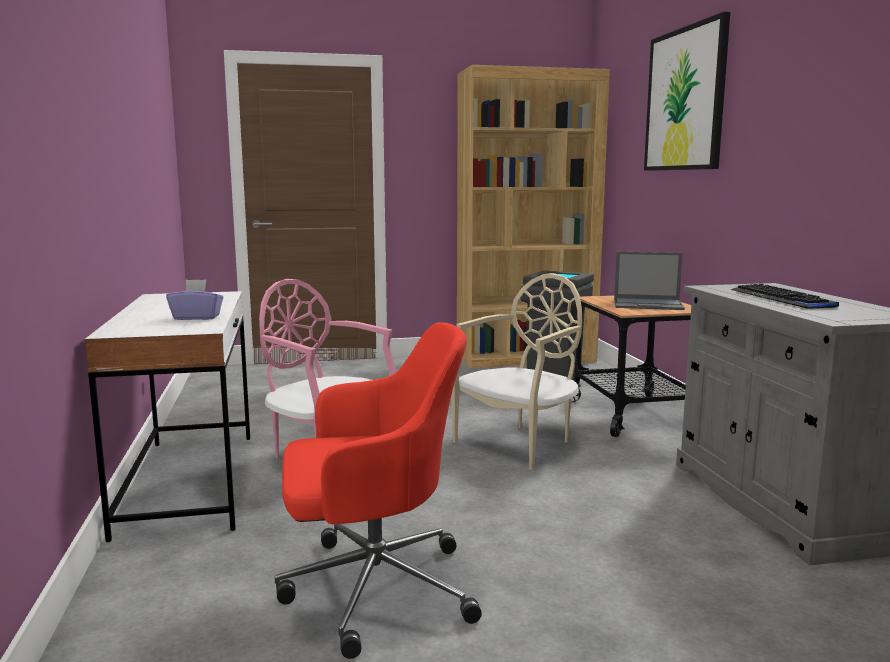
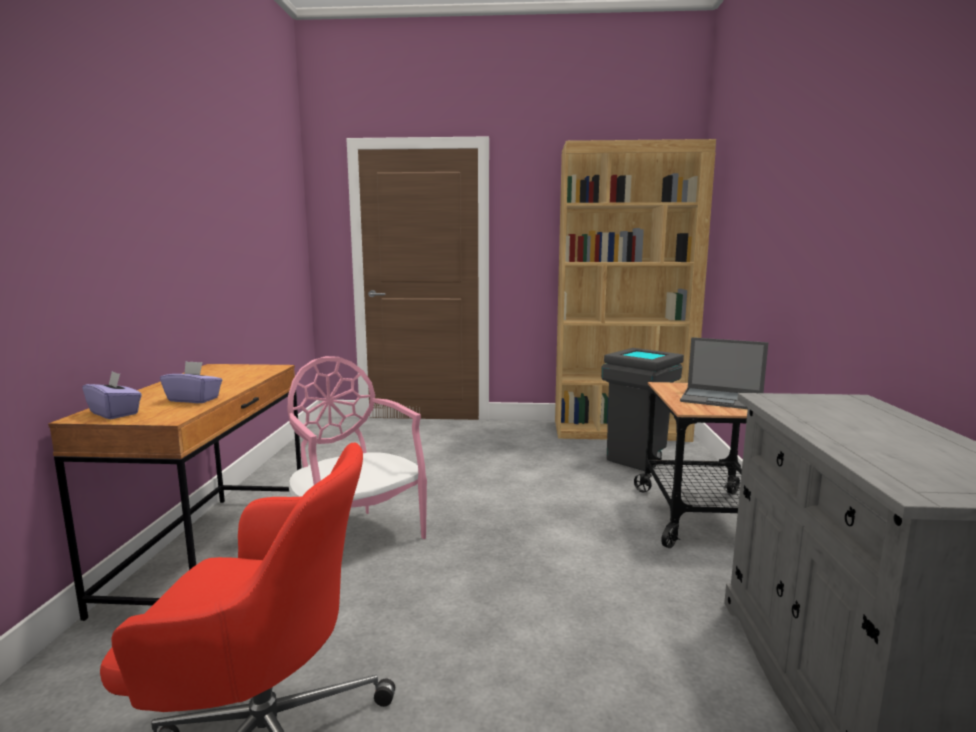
camera: 15 degrees right, 0 degrees up
(139, 329) = (115, 413): none -> purple tissue box
(190, 482) = (213, 551): white desk -> brown desk
(519, 444) = (556, 544): beige chair -> none
(685, 99) = (785, 167): picture -> none
(781, 298) = (856, 429): keyboard -> none

